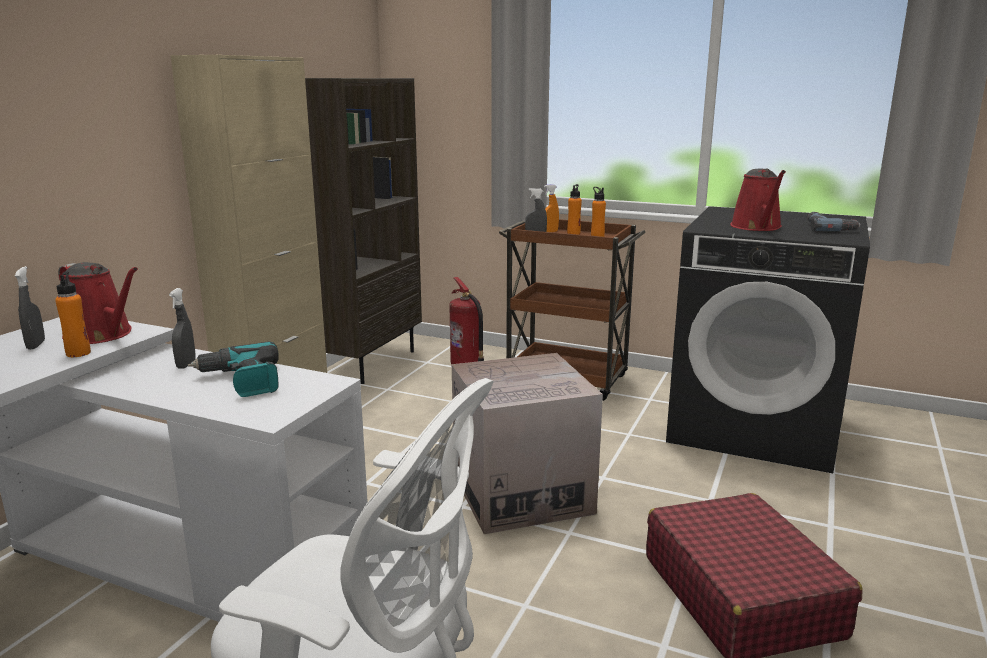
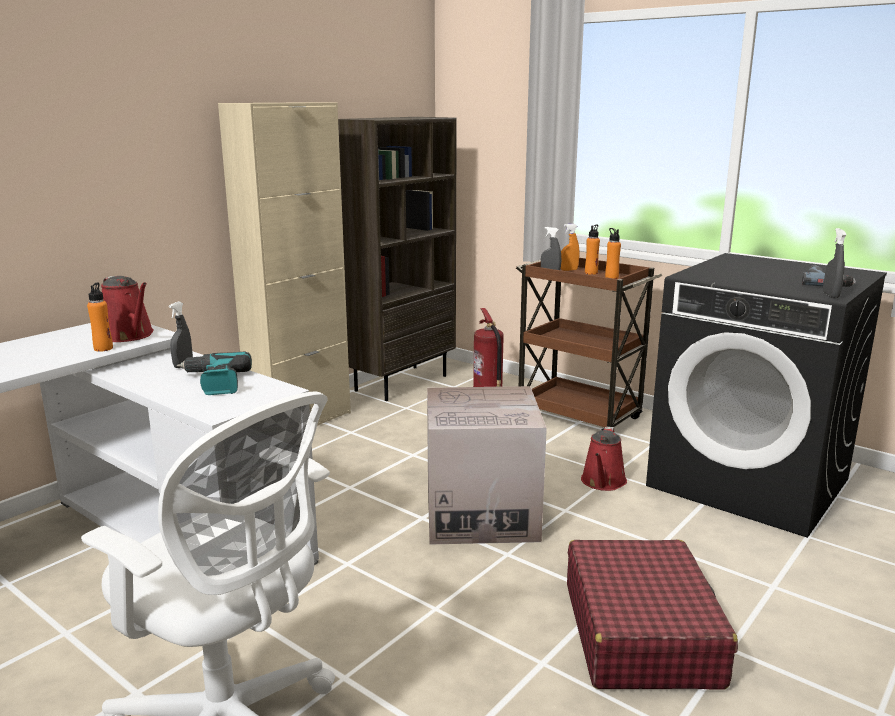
camera: 15 degrees right, 0 degrees up
(36, 345) = (78, 339): grey spray bottle -> grey spray bottle (830, 295)
(757, 227) = (747, 278): red watering can -> red watering can (603, 482)

